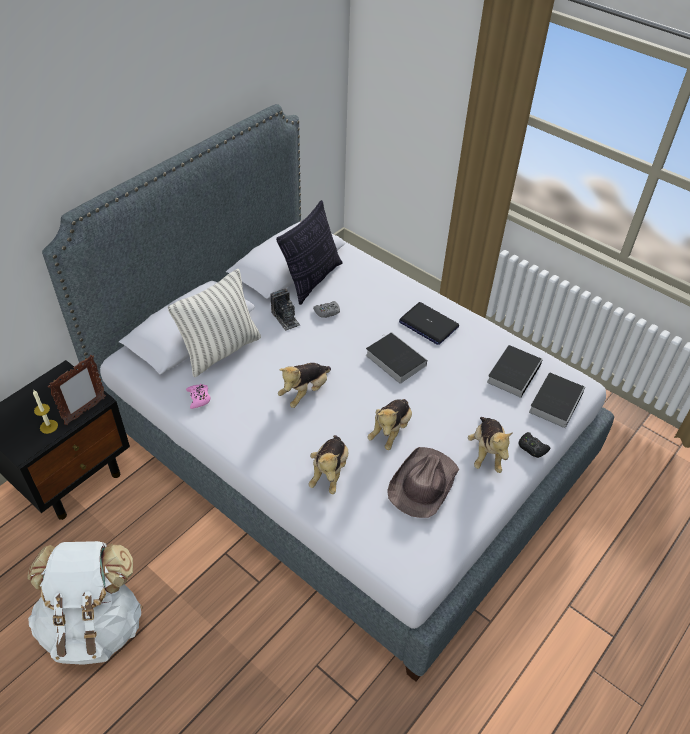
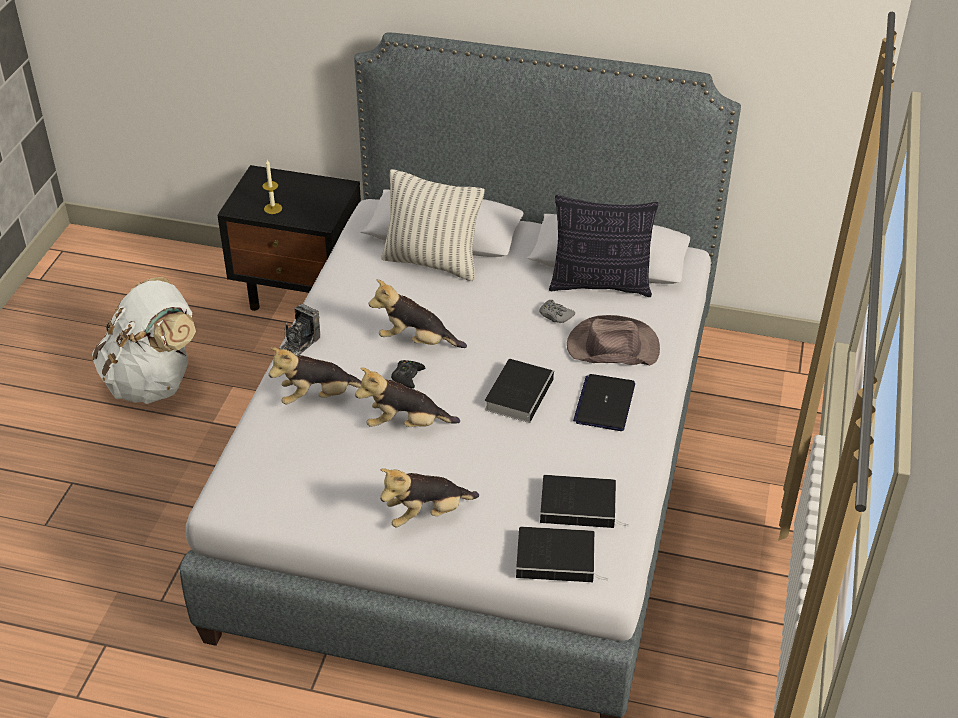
camera: 65 degrees right, 5 degrees down
(85, 411) = (304, 220): picture frame -> none
(199, 398) = (356, 274): pink game controller -> none
(285, 318) = (518, 288): camera -> camera (299, 344)
(423, 484) = (342, 471): brown hat -> brown hat (611, 347)
(532, 448) = (460, 553): black game controller -> black game controller (407, 377)

